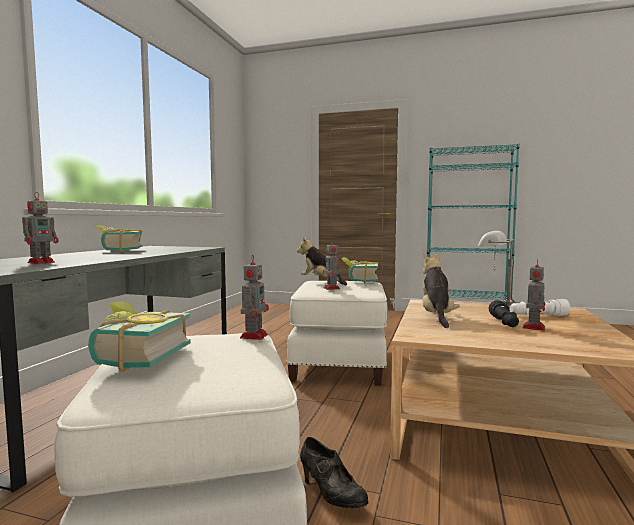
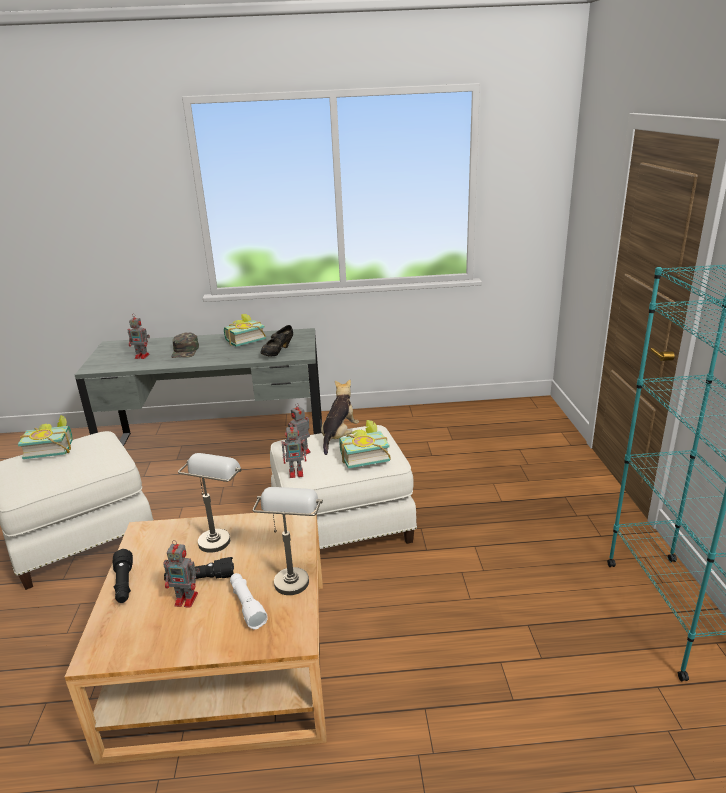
camera: 70 degrees right, 20 degrees up
(85, 257) = (185, 351): none -> green cap
(254, 336) = (106, 466): toy robot -> toy robot (297, 473)
(331, 495) = (100, 580): black shoe -> black shoe (278, 352)
(436, 317) = (219, 535): plush toy -> grey table lamp
(513, 343) = (124, 584): none -> black flashlight

